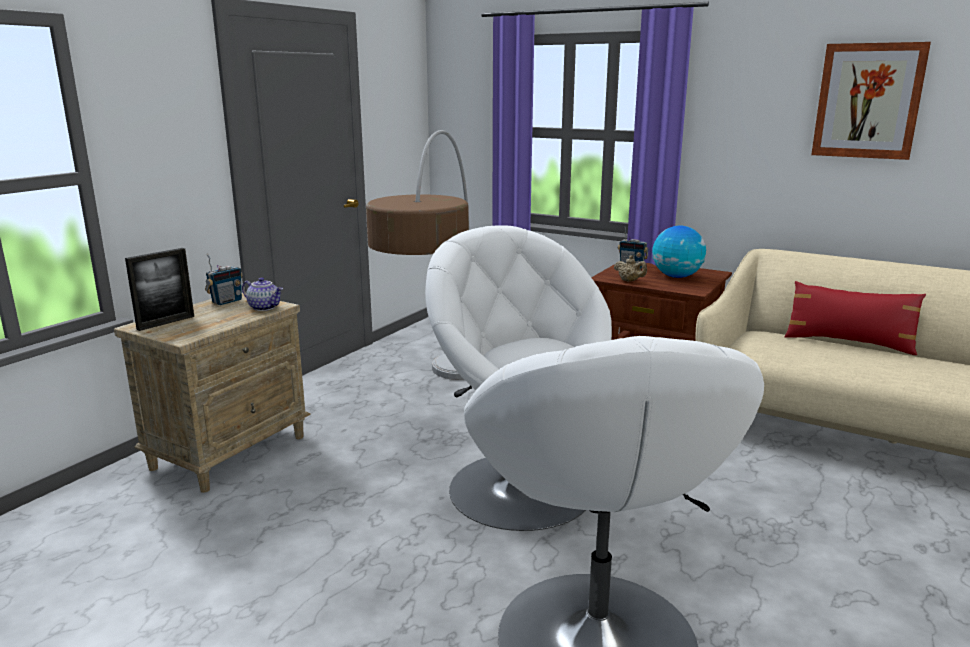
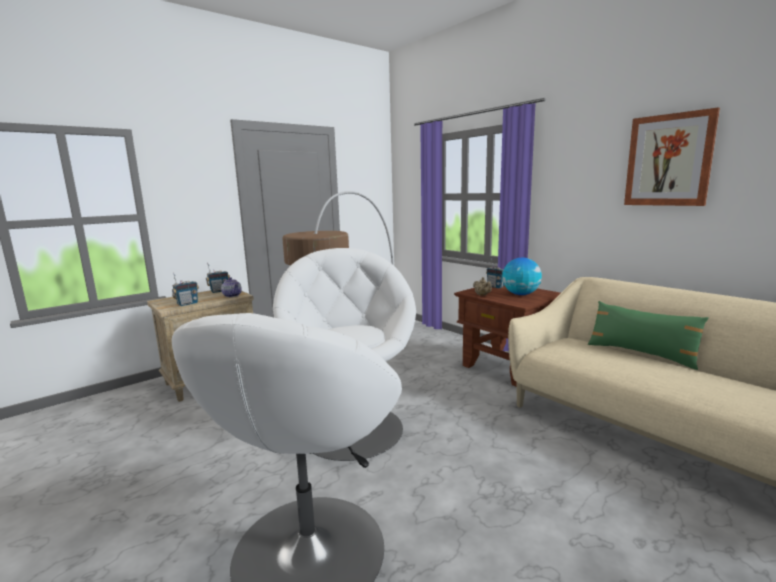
camera: 20 degrees right, 5 degrees down
(166, 323) = (173, 300): picture frame -> none
(206, 328) = (187, 304): none -> radio
(848, 343) = (641, 354): red pillow -> green pillow

